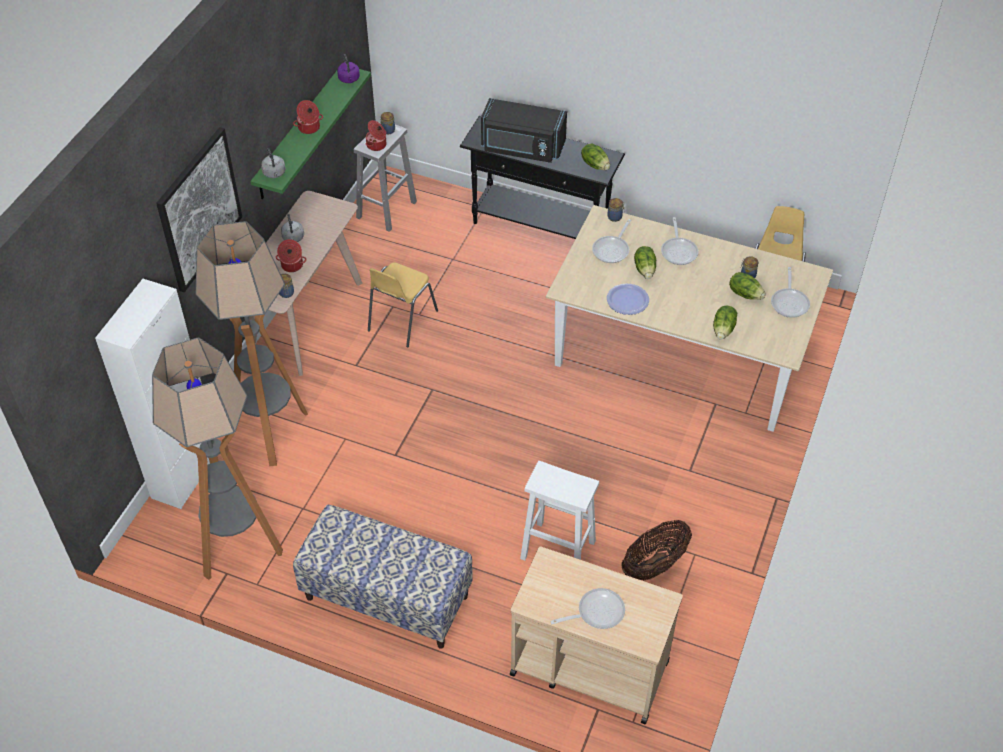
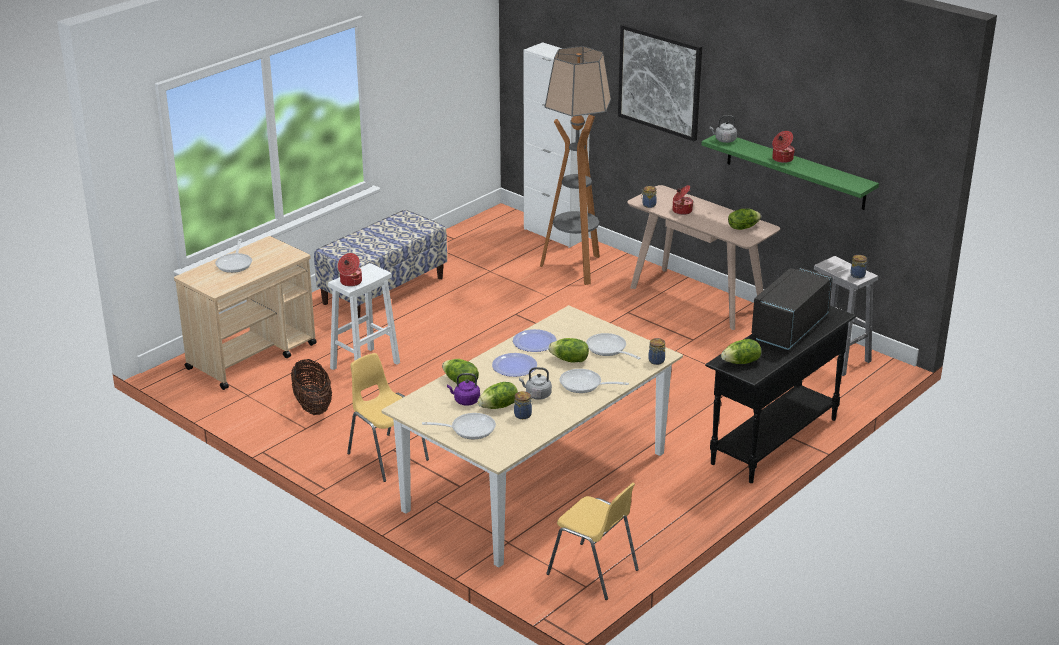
camera: 110 degrees right, 20 degrees down
(238, 547) = (472, 244): floor lamp -> none
(293, 238) = (716, 215): grey kettle -> grey kettle (537, 395)
(316, 215) = (743, 227): none -> lettuce
(349, 79) = (850, 183): purple kettle -> purple kettle (465, 401)
(377, 145) = (835, 267): cooking pot -> cooking pot (350, 282)
(401, 321) = (671, 341): yellow chair -> yellow chair (387, 457)
(676, 302) = (514, 366): none -> plate
(790, 302) = (469, 429): frying pan -> frying pan turned 150 degrees clockwise

